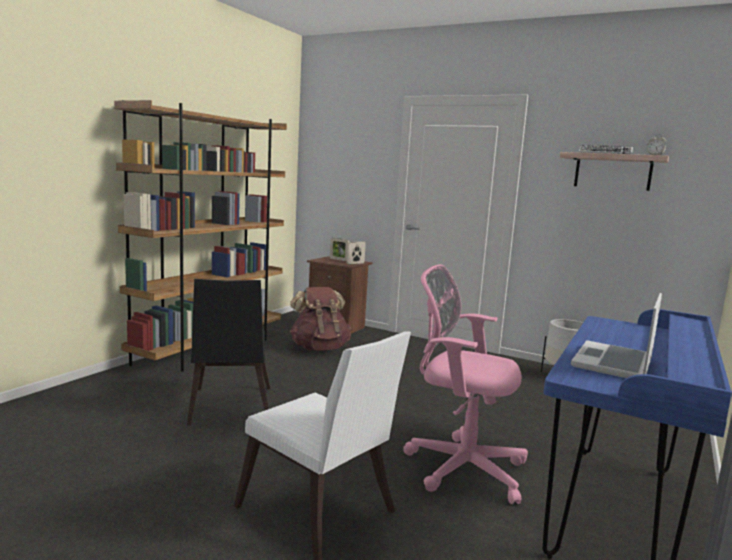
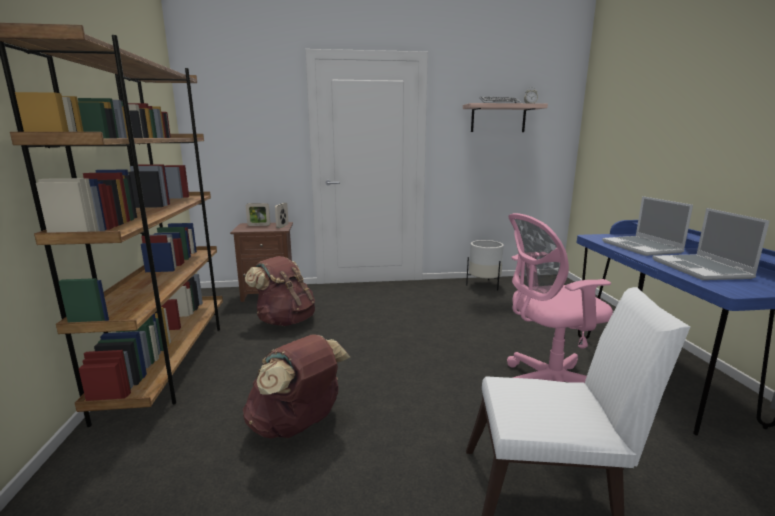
camera: 35 degrees left, 5 degrees up
(229, 408) = (297, 425): black chair -> brown backpack
(623, 338) = (642, 247): none -> laptop

